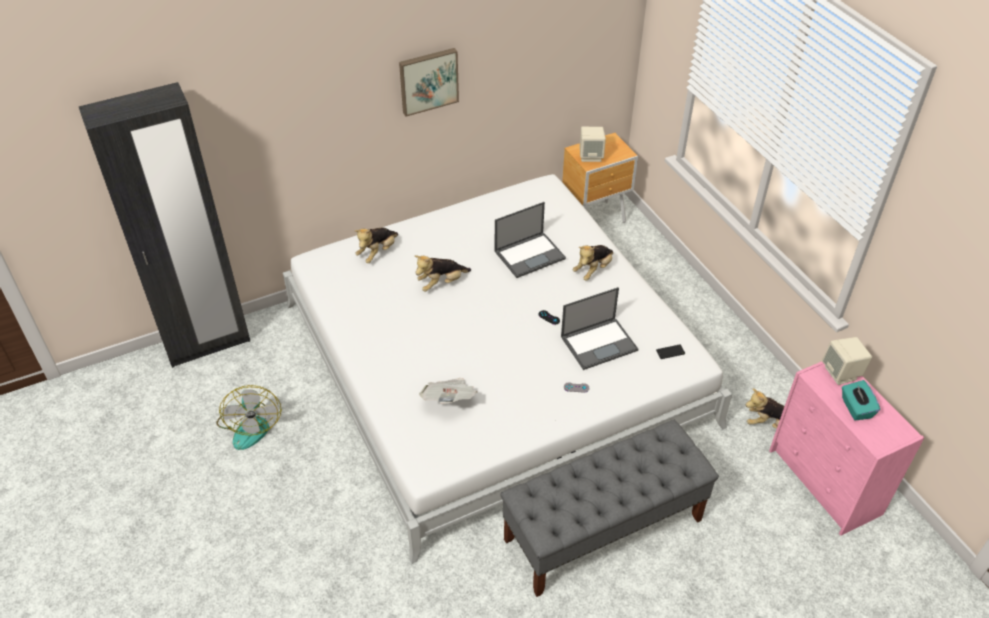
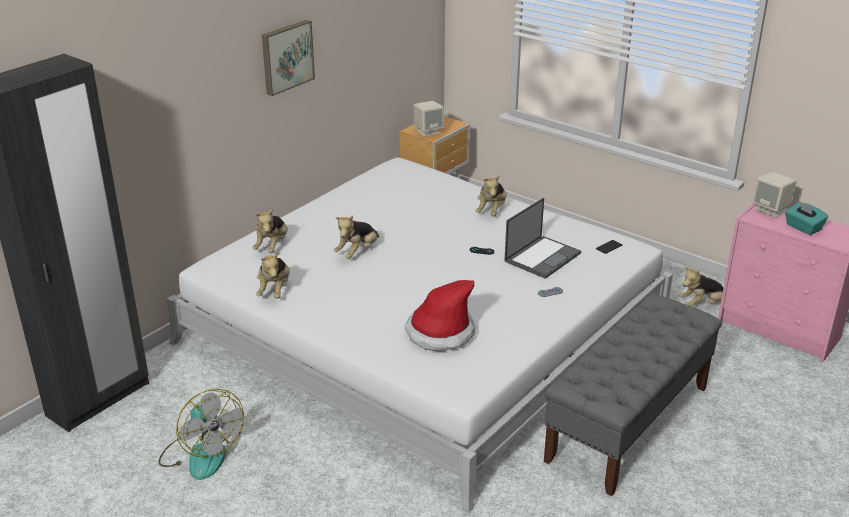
camera: 25 degrees left, 15 degrees down
(349, 304) = (275, 290): none -> plush toy
(449, 400) = (440, 333): newspaper -> hat
(530, 254) = (426, 212): laptop -> none

